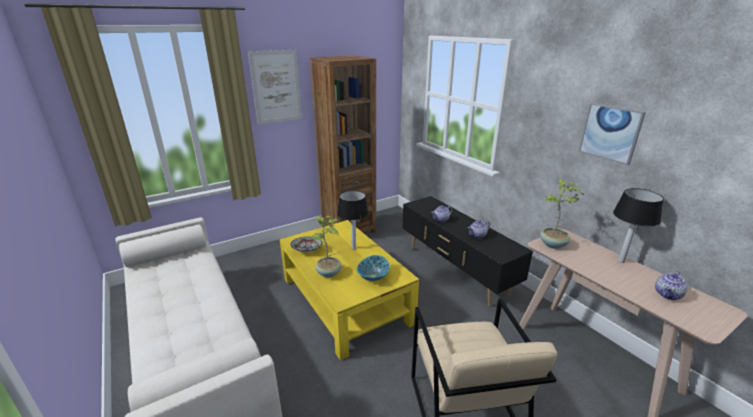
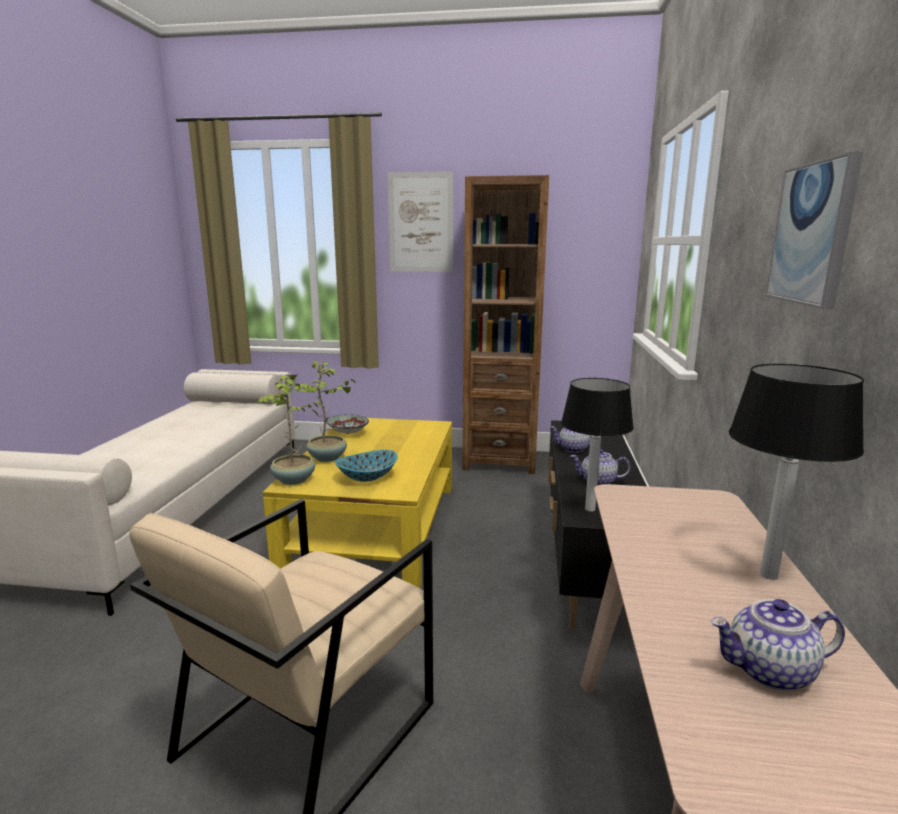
camera: 40 degrees right, 10 degrees down
(353, 248) = (401, 447): table lamp -> table lamp (589, 509)
(553, 245) = (651, 502): potted plant -> potted plant (293, 480)

